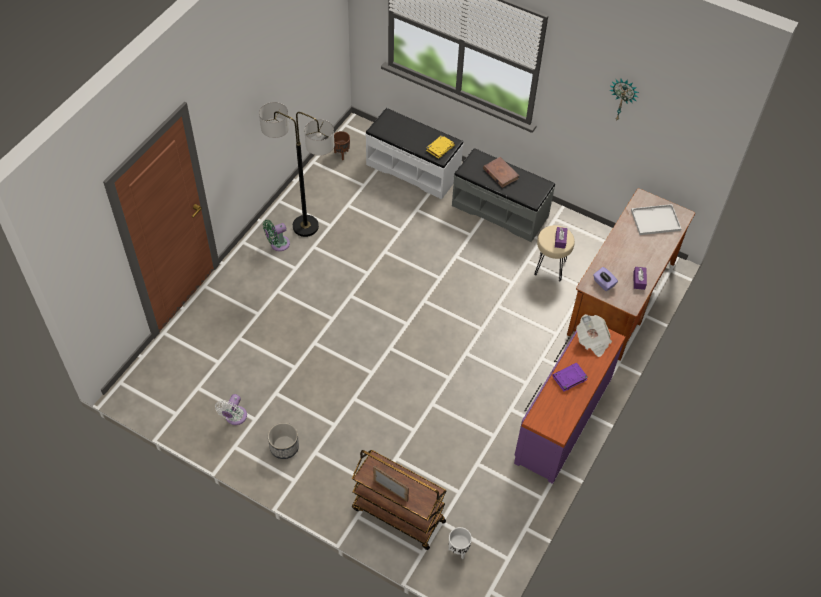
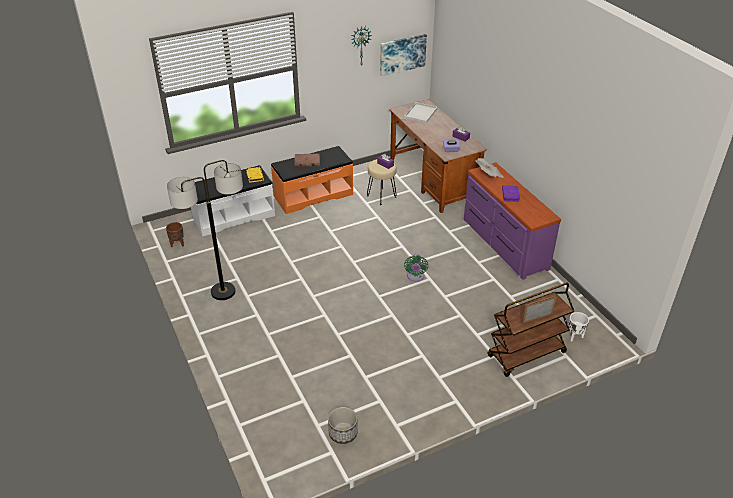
camera: 55 degrees left, 15 degrees down
(234, 417) = (368, 413): white fan -> none
(278, 244) = (223, 314): green fan -> green fan (415, 277)
(284, 447) = (420, 394): planter -> planter (343, 433)
(500, 210) = (313, 195): grey bench -> orange bench
(677, 141) = (402, 54): none -> picture

